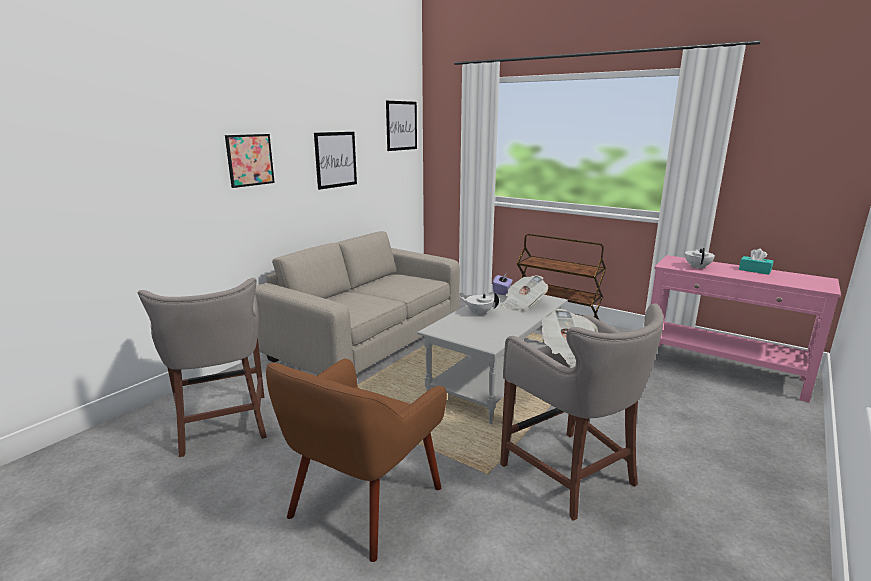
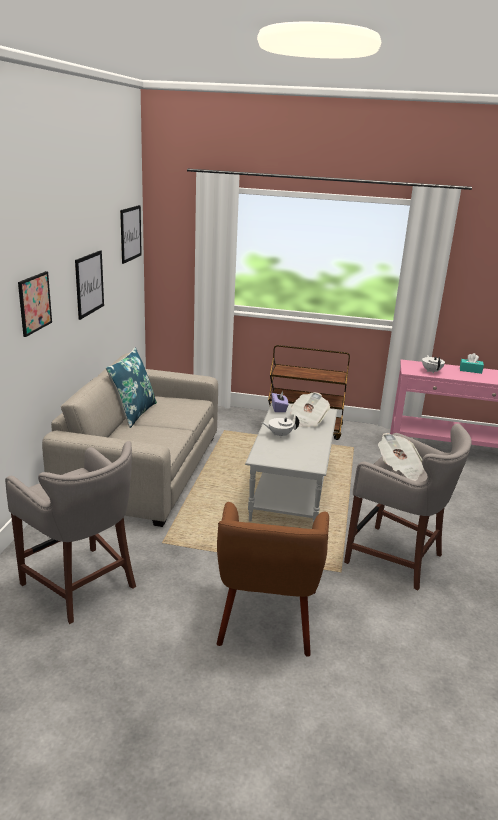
camera: 25 degrees left, 5 degrees up
(366, 284) = (133, 413): none -> blue pillow

